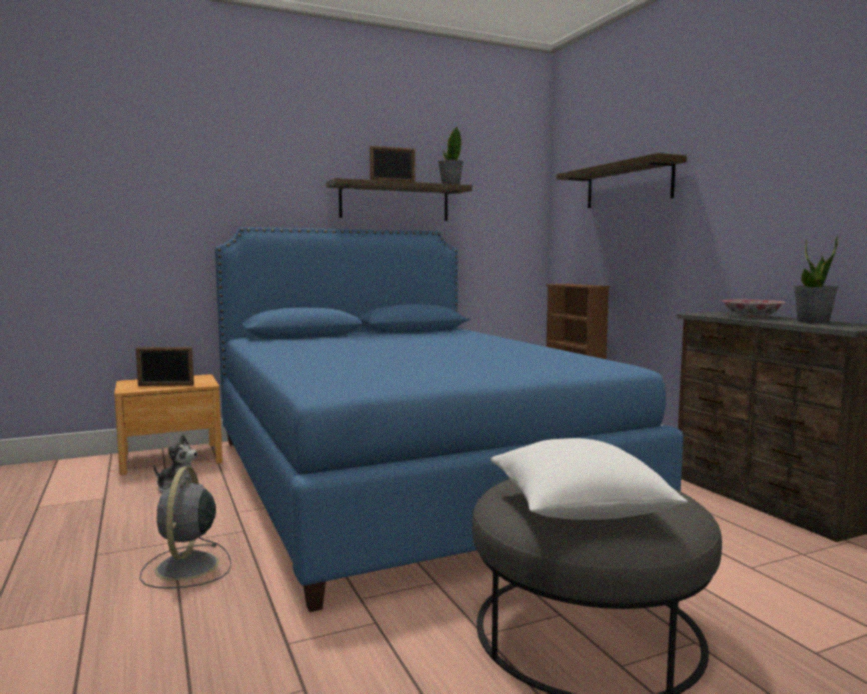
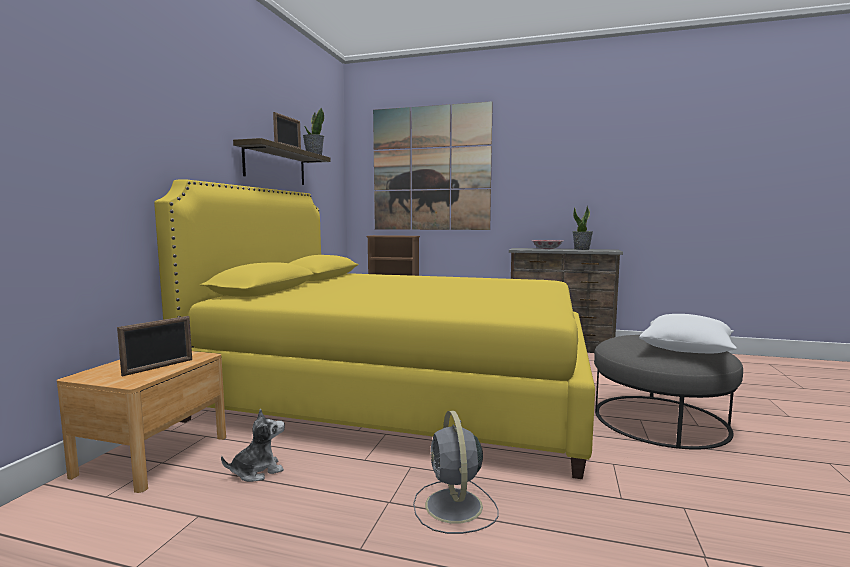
camera: 50 degrees left, 0 degrees up
(186, 568) = (454, 507): grey fan -> grey fan turned 45 degrees clockwise
(405, 479) = (403, 392): blue bed -> yellow bed
(628, 185) = (430, 168): shelf -> picture

